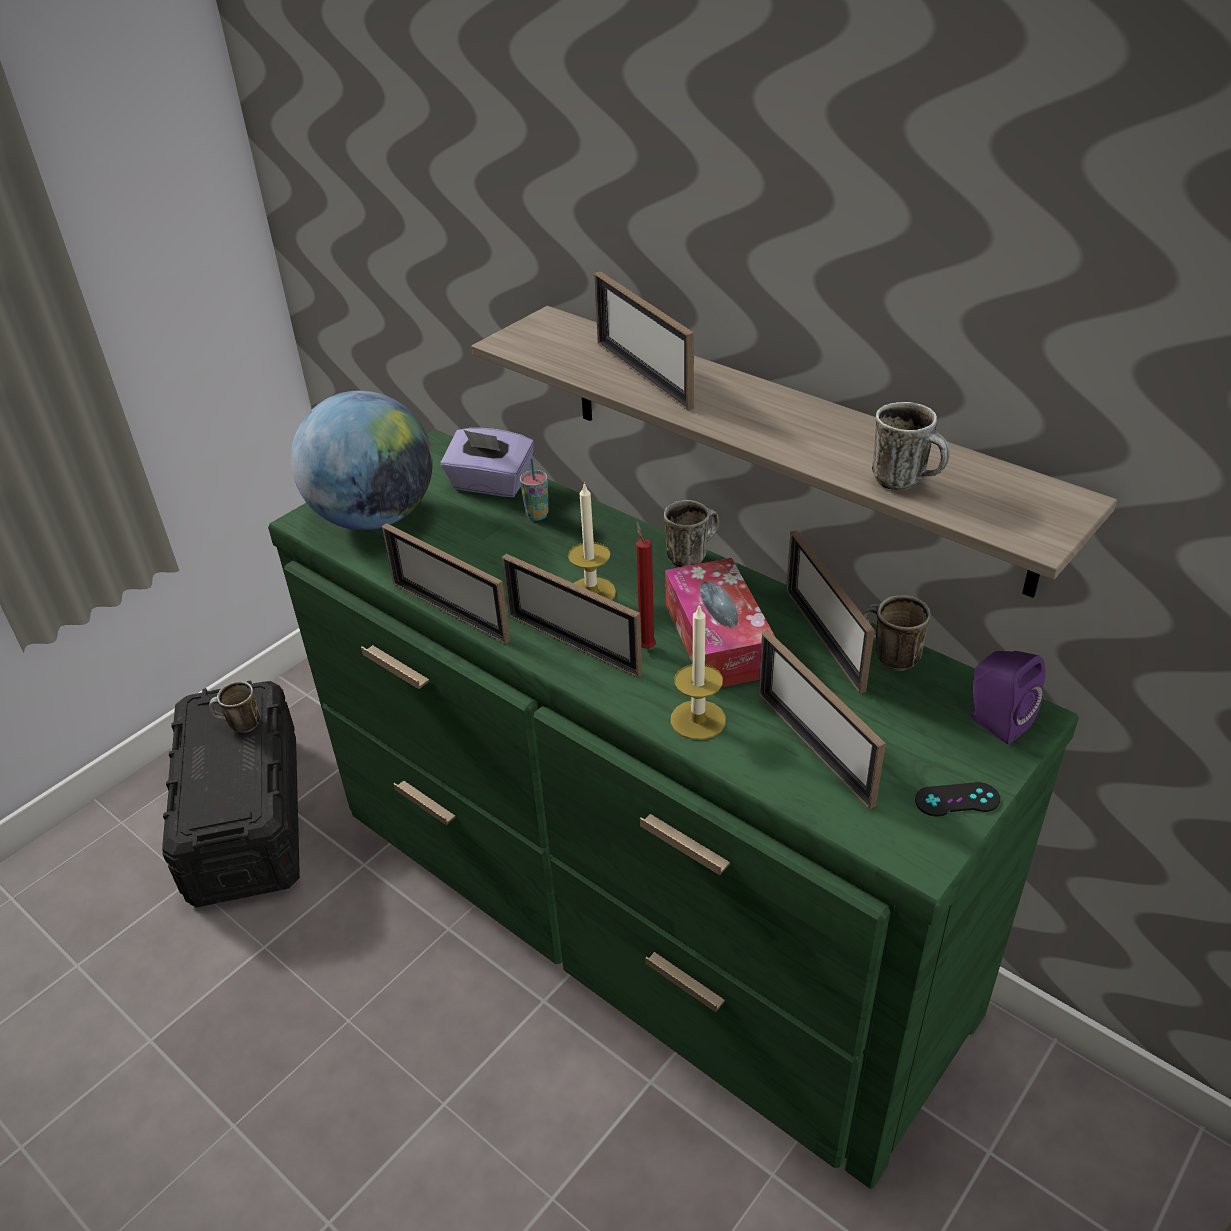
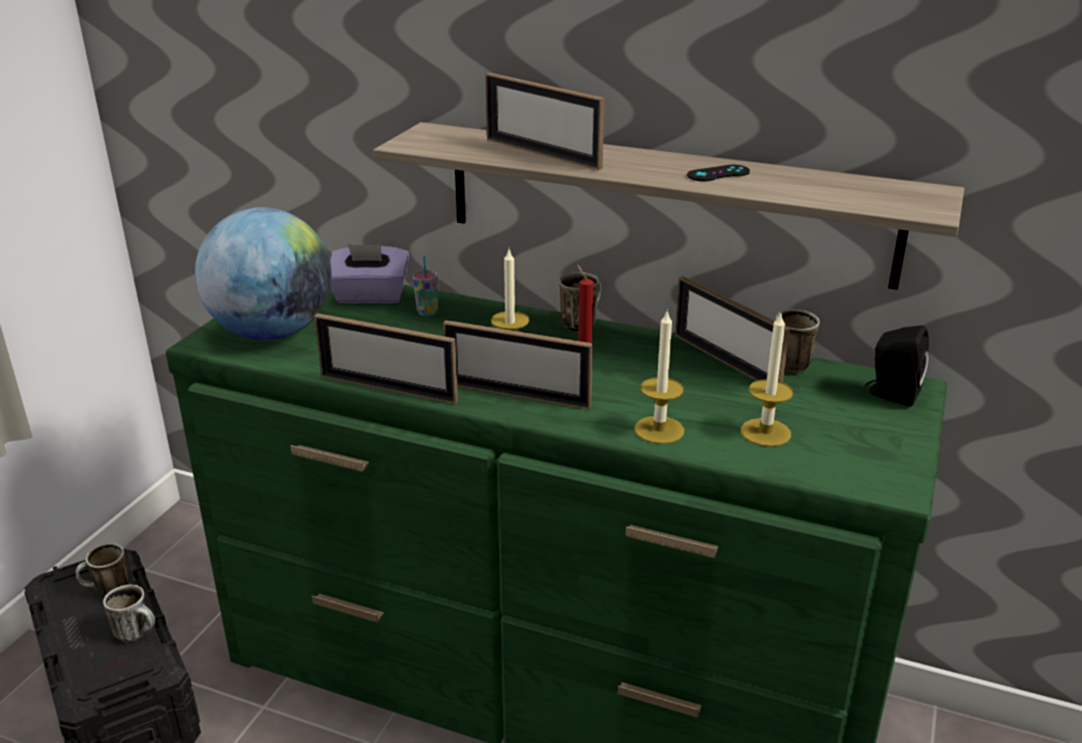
camera: 20 degrees left, 10 degrees down
(718, 639) = (640, 374): tissue box -> none
(814, 747) = (765, 432): picture frame -> candle
(907, 482) = (807, 192): mug -> mug (138, 634)
(957, 800) = (898, 447): black game controller -> black game controller (718, 174)
(994, 722) = (891, 394): purple speaker -> black speaker

